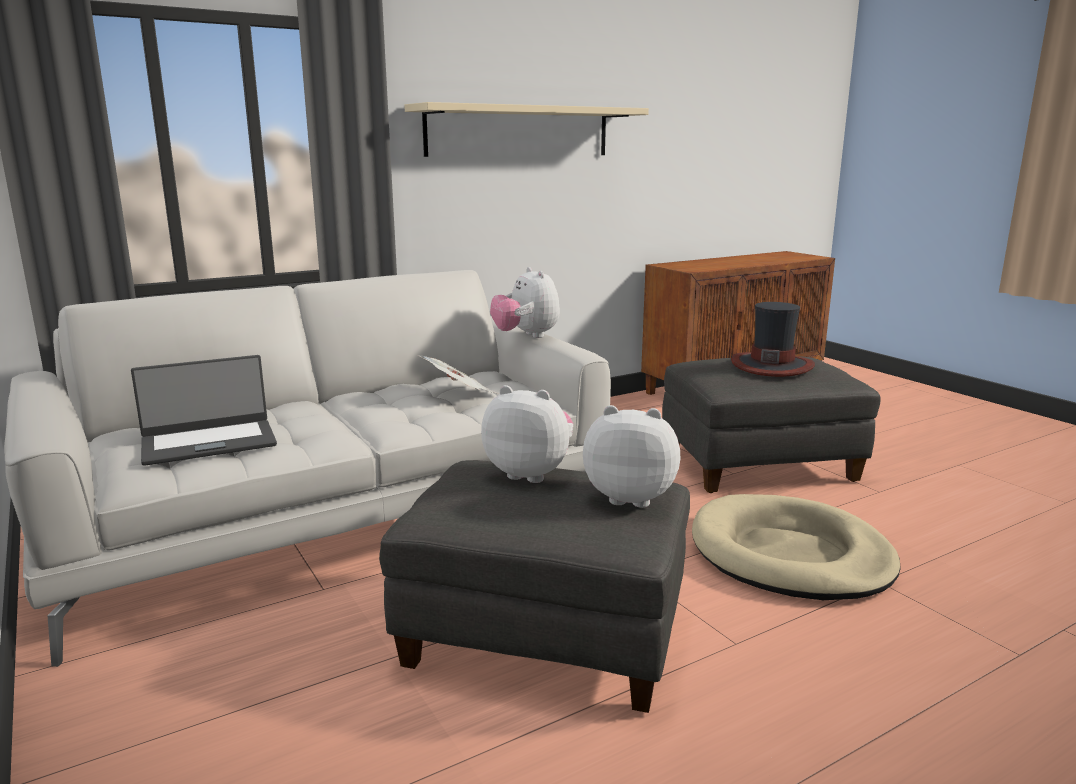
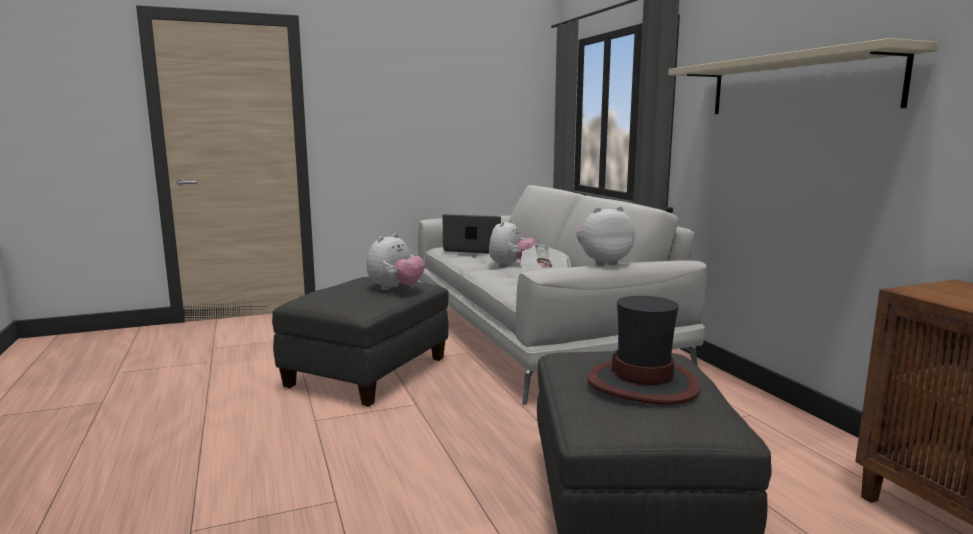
camera: 100 degrees right, 5 degrees down
(209, 442) = (476, 249): laptop -> laptop turned 120 degrees clockwise
(630, 497) = (346, 303): plush toy -> plush toy (511, 266)
(790, 555) = (407, 468): beige dog bed -> none

